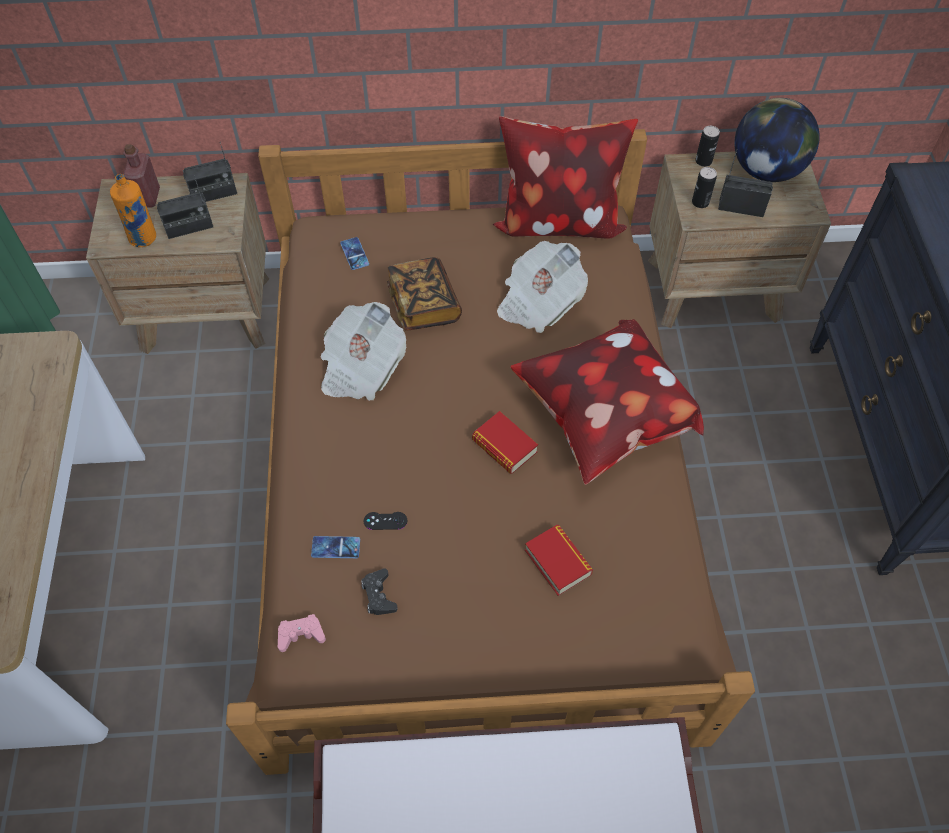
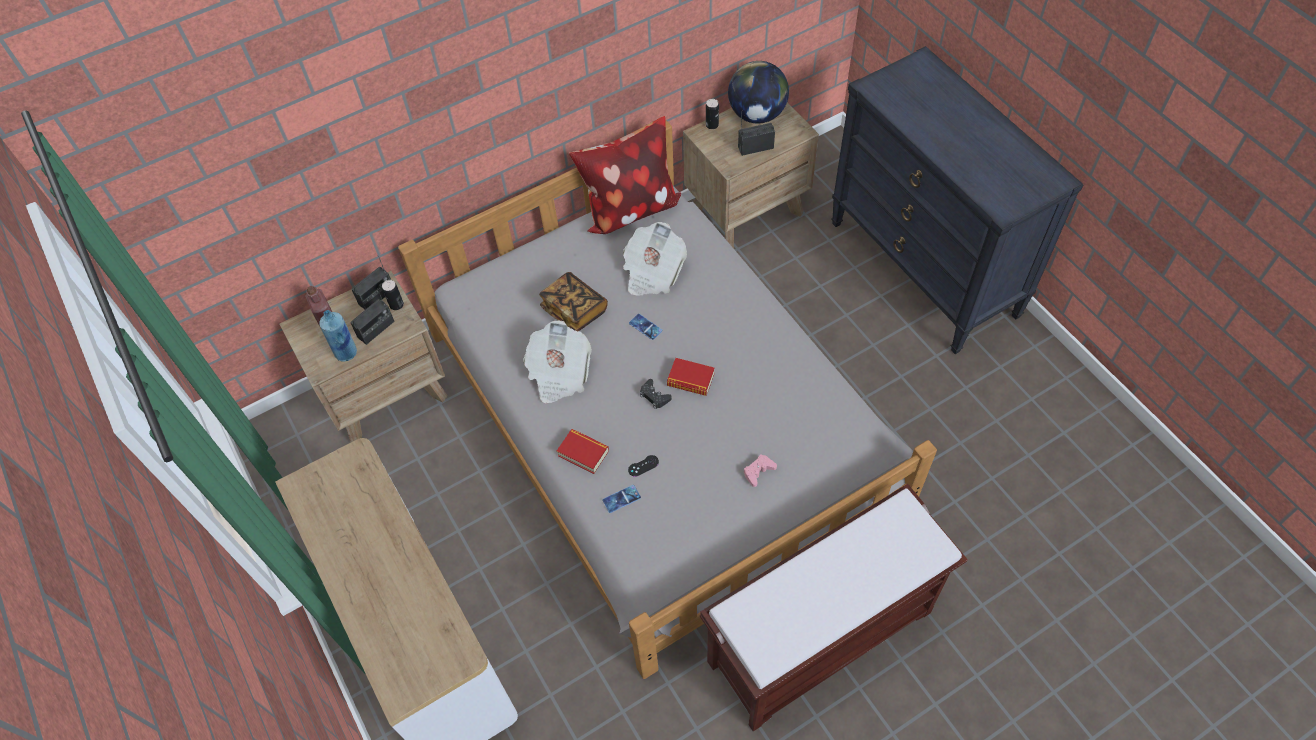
camera: 25 degrees left, 0 degrees up
(143, 238) = (346, 352): orange bottle -> blue bottle
(301, 634) = (635, 564): pink game controller -> pink game controller (758, 471)
(354, 254) = (499, 296): phone -> phone (645, 327)
(379, 595) = (670, 514): black game controller -> black game controller (654, 396)
(472, 477) = (660, 418): brown bed -> grey bed
(557, 562) = (770, 436): book -> book (583, 453)
(602, 423) = (744, 334): pillow -> none
(700, 202) = (727, 155): can -> can (396, 305)

